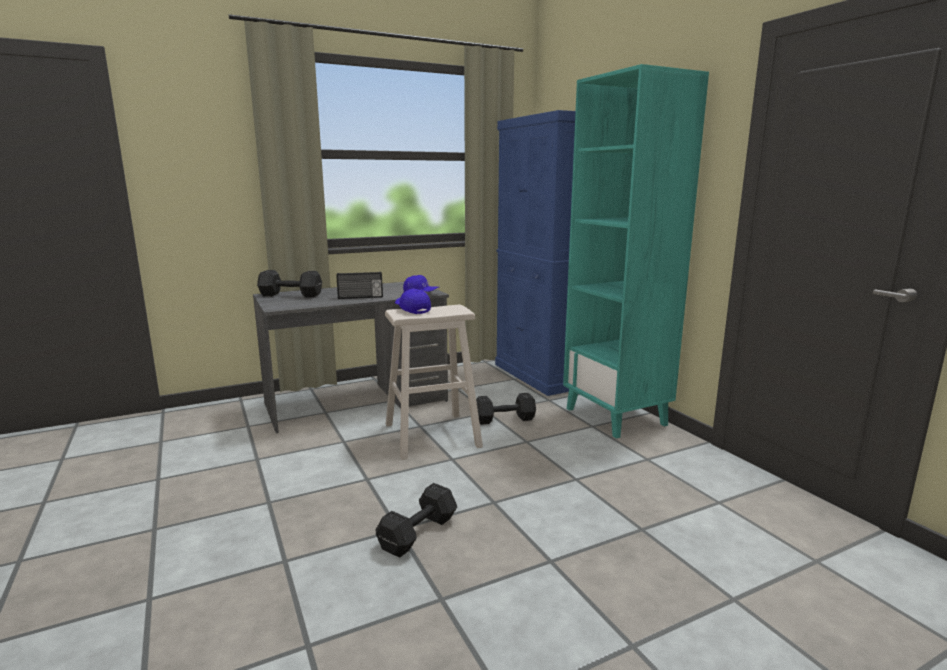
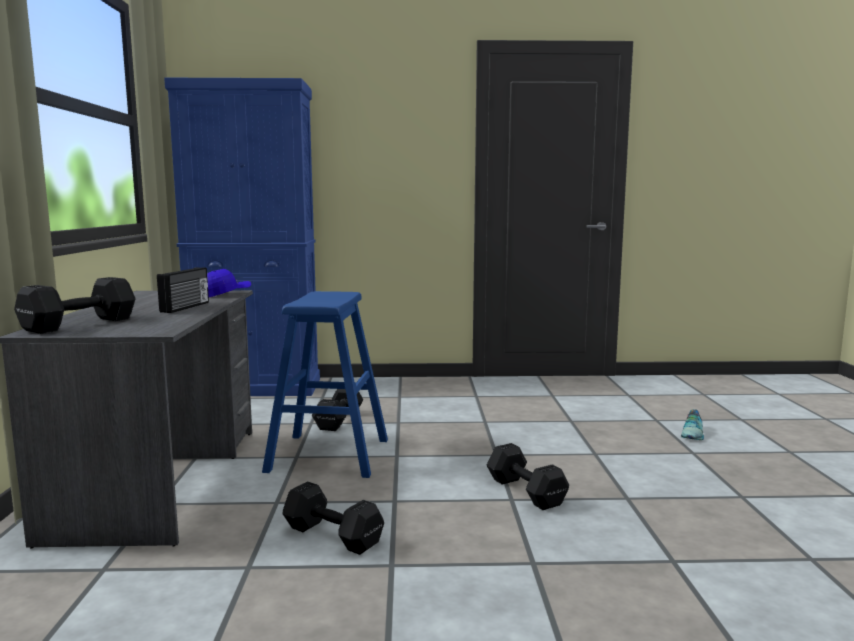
camera: 65 degrees left, 5 degrees down
(304, 471) = (331, 535): none -> black dumbbell
(412, 309) = (305, 300): blue cap -> none
(431, 435) = (328, 455): beige stool -> blue stool
(616, 417) = (393, 386): turquoise bookcase -> none
(714, 642) = (693, 434): none -> shoe

